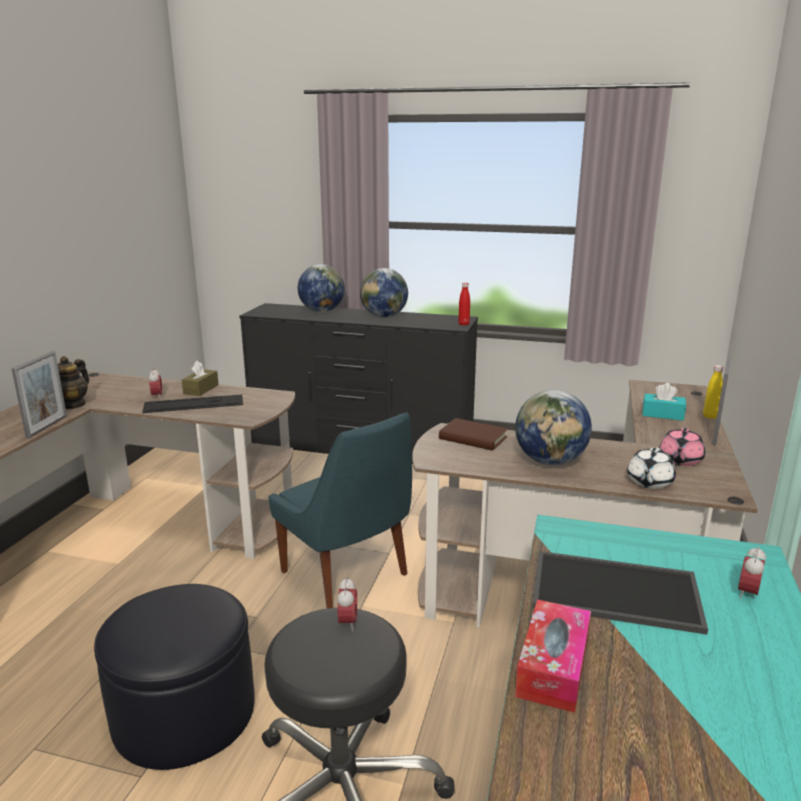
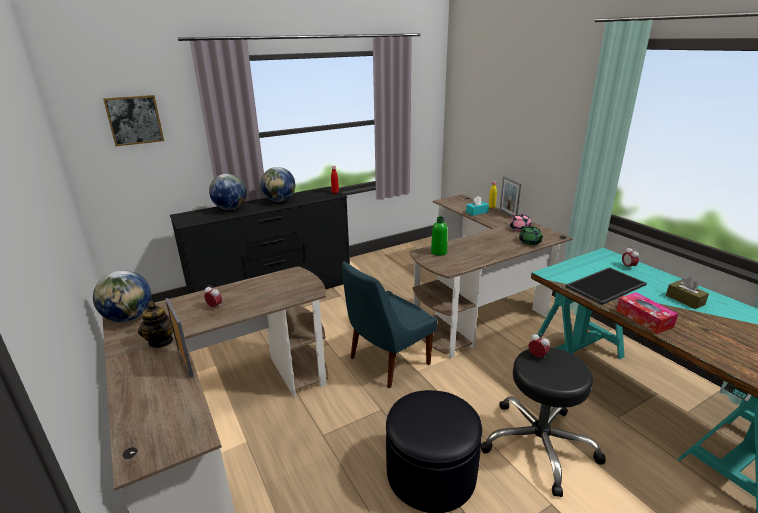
camera: 45 degrees left, 5 degrees up
(193, 404) = (256, 300): keyboard -> none
(201, 389) = (235, 289): brown tissue box -> brown tissue box (685, 300)
(257, 186) = (134, 120): none -> picture
(347, 575) = (387, 362): blue chair -> blue chair turned 135 degrees clockwise
(472, 438) = (438, 252): brown book -> green bottle
(550, 461) = (486, 249): globe -> globe (129, 317)
(649, 482) = (530, 242): white teapot -> green teapot

